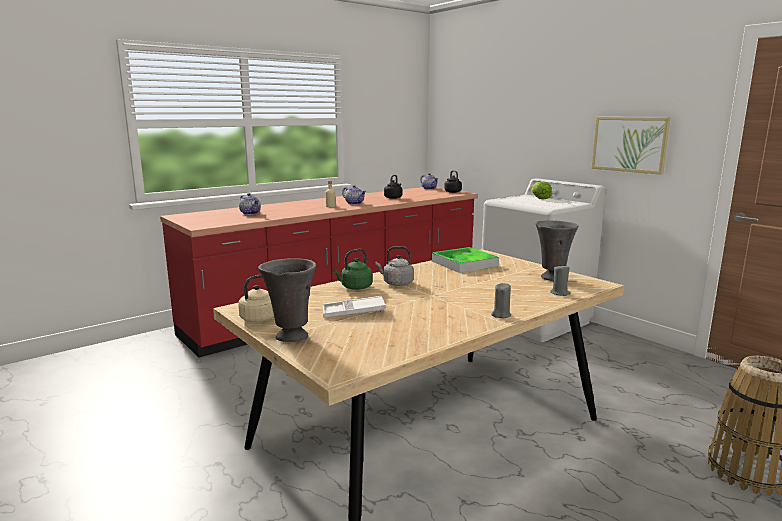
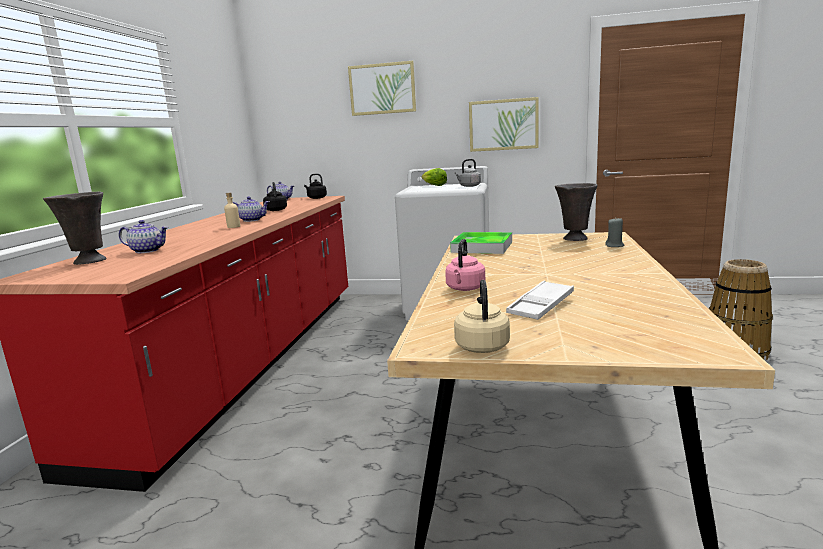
camera: 40 degrees left, 0 degrees up
(290, 337) = (575, 347): grey vase -> grey vase (88, 262)
(355, 287) = (465, 289): green kettle -> pink kettle
(396, 283) = (486, 274): grey kettle -> grey kettle (469, 186)
(501, 315) = (639, 269): grey candle -> none
(524, 97) = (382, 89): none -> picture

